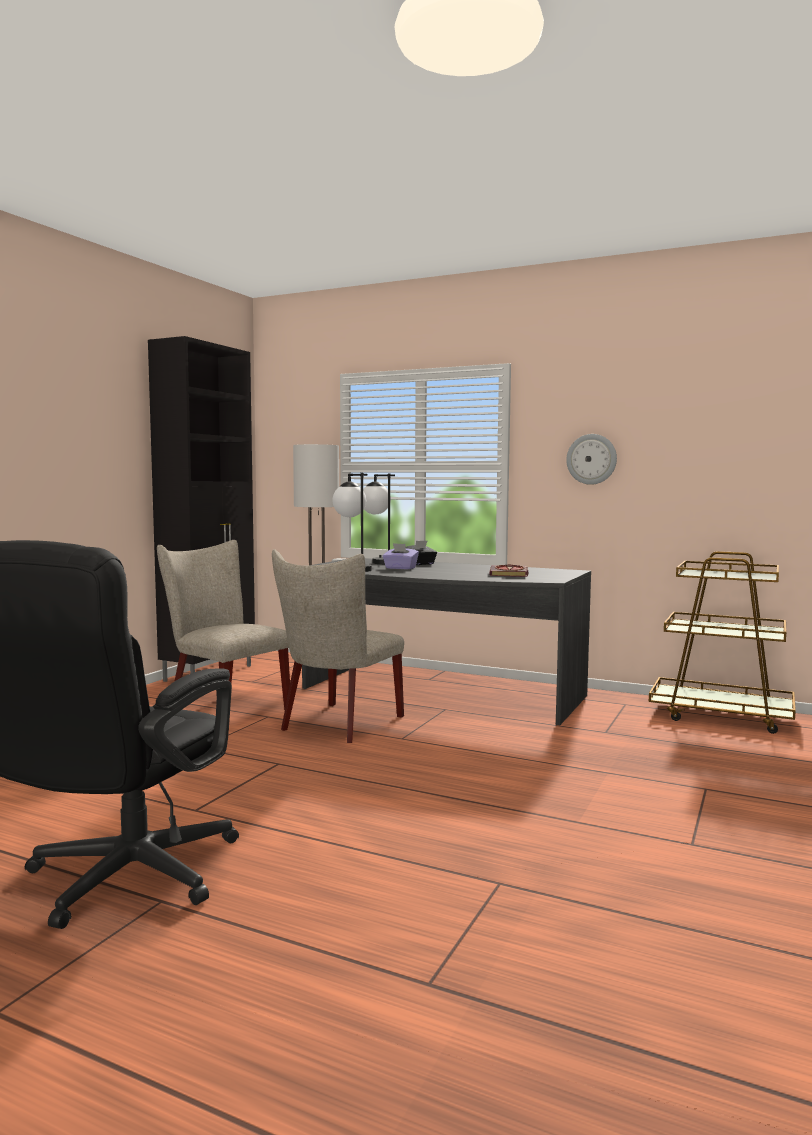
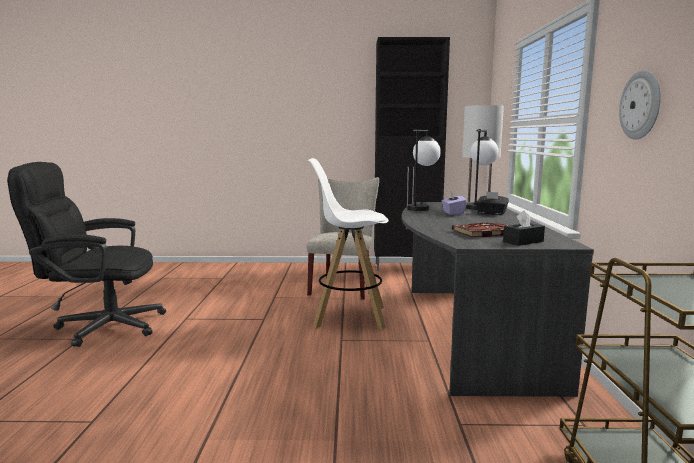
camera: 65 degrees right, 5 degrees up
(337, 724) = (348, 317): beige chair -> white stool
(554, 573) = (523, 241): none -> black tissue box

